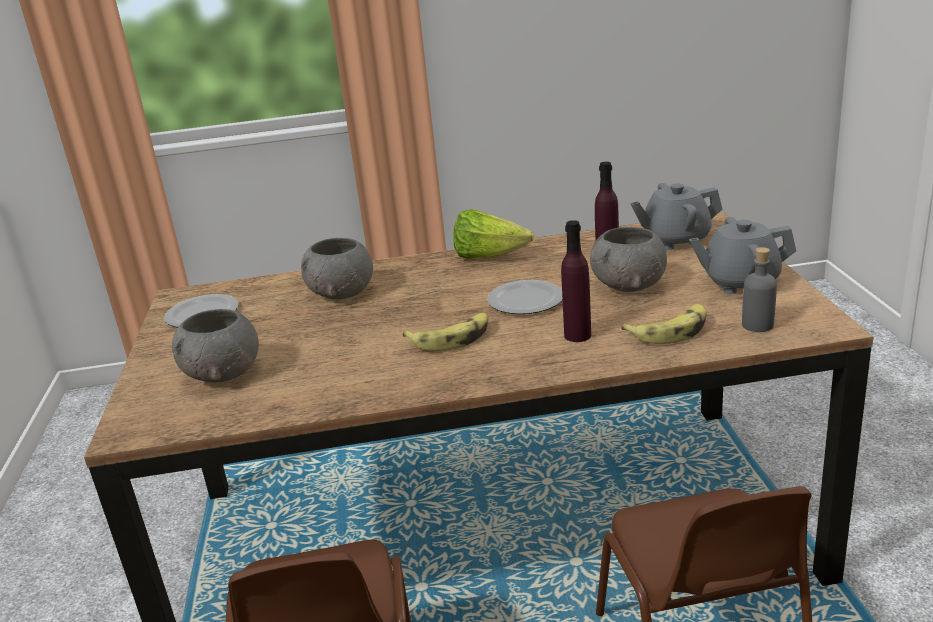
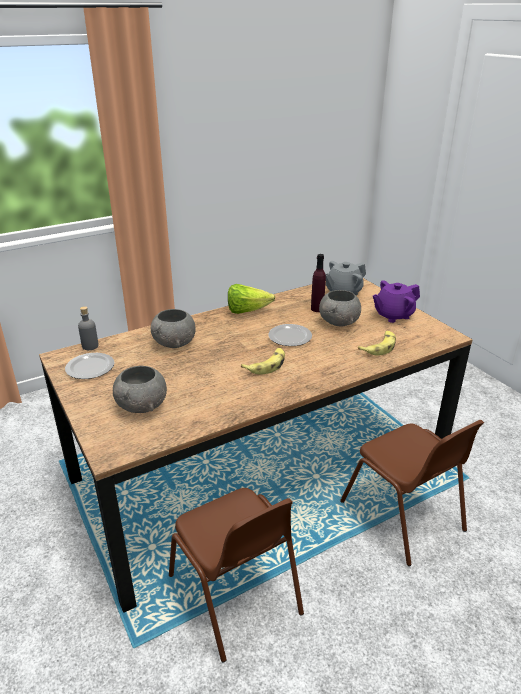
camera: 25 degrees left, 5 degrees up
(577, 335) = (334, 355): purple bottle -> none
(740, 282) = (393, 315): grey teapot -> purple teapot
(757, 325) = (418, 339): grey bottle -> grey bottle (90, 346)

